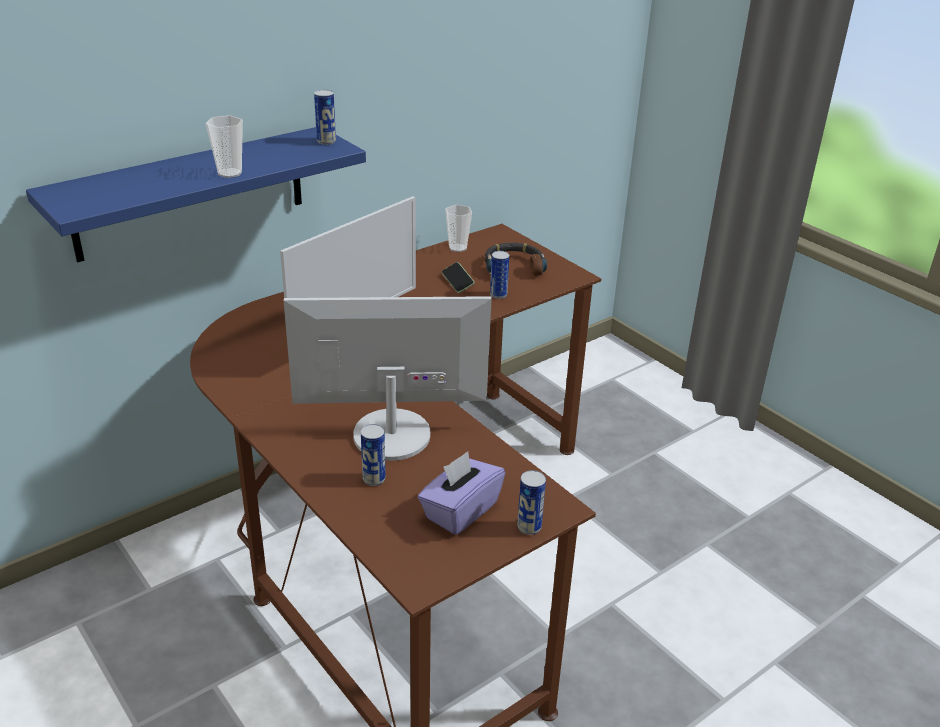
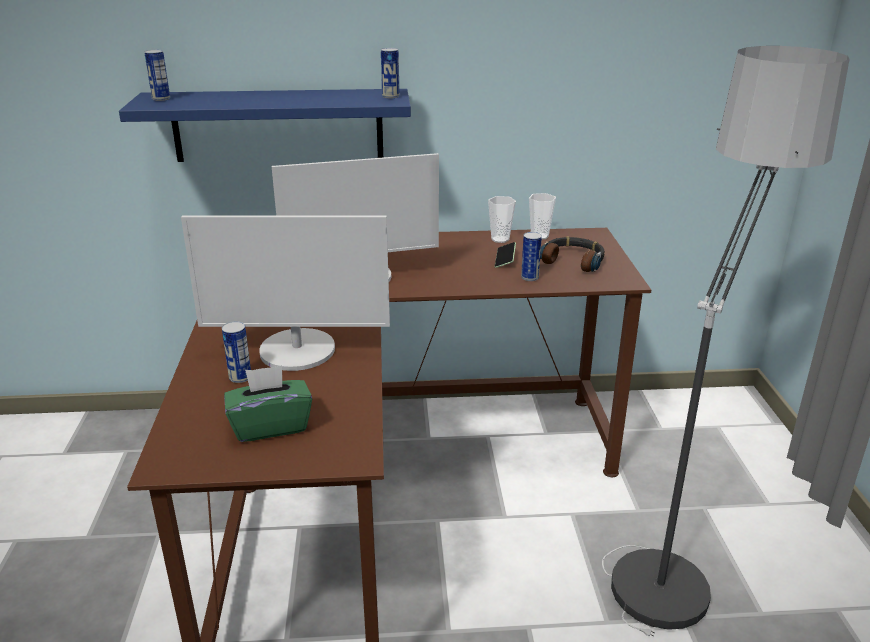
camera: 35 degrees right, 5 degrees down
(230, 173) = (281, 103): cup -> cup (500, 239)
(391, 434) = (298, 351): monitor -> monitor turned 150 degrees clockwise
(460, 511) = (270, 426): purple tissue box -> green tissue box
(529, 527) = (308, 461): can -> can (161, 99)
(659, 490) = (677, 544): none -> floor lamp

